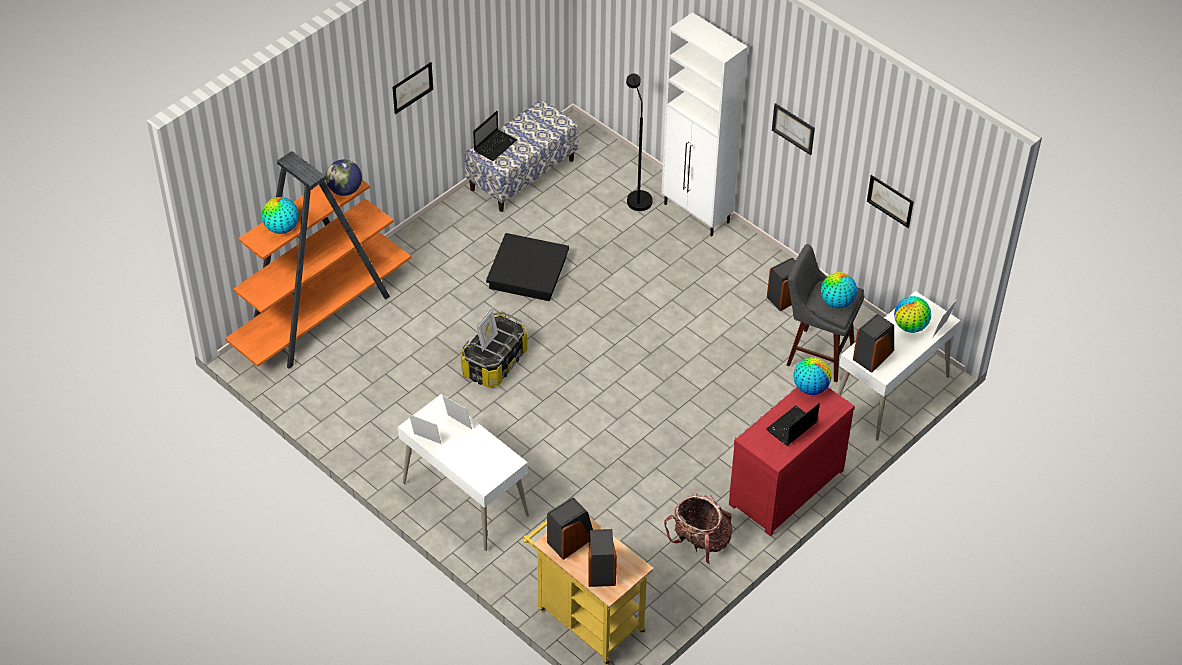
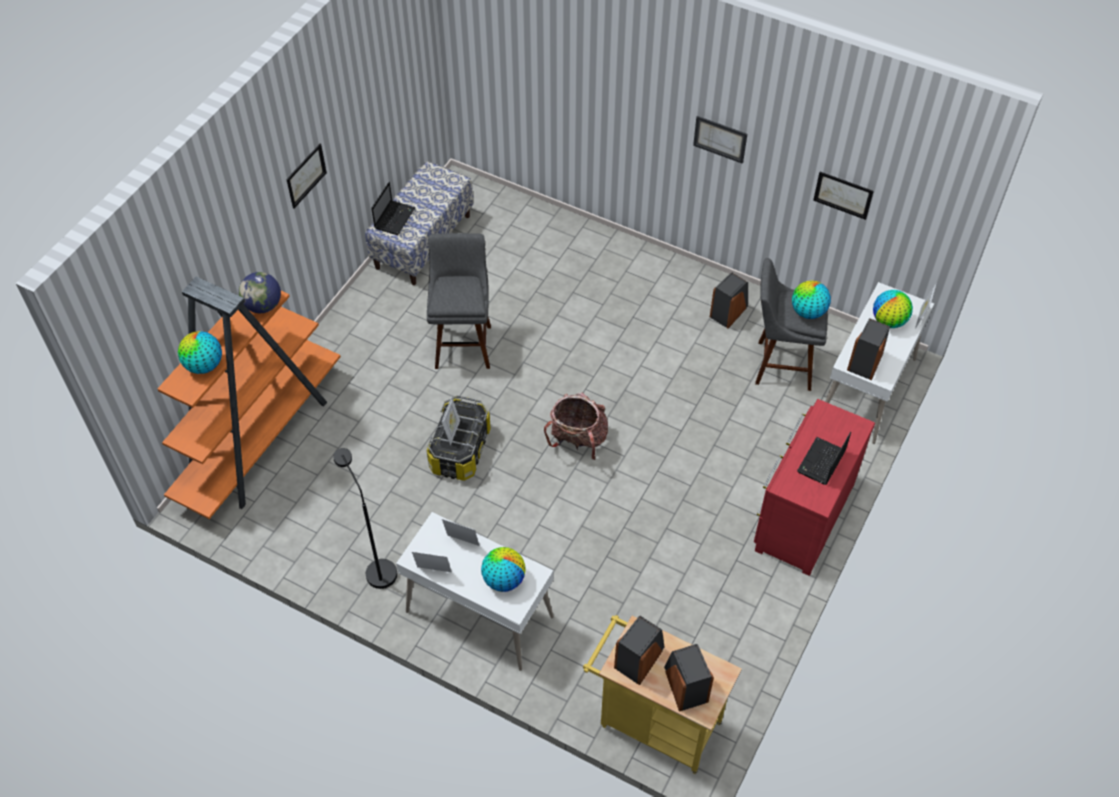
camera: 15 degrees left, 5 degrees up
(528, 272) = (463, 344): black storage box -> grey stool
(636, 197) = (545, 240): black floor lamp -> black floor lamp (376, 568)
(697, 214) = (610, 245): white cabinet -> none
(700, 542) = (741, 601): backpack -> backpack (577, 440)
(810, 388) = (823, 413): globe -> globe (504, 579)

